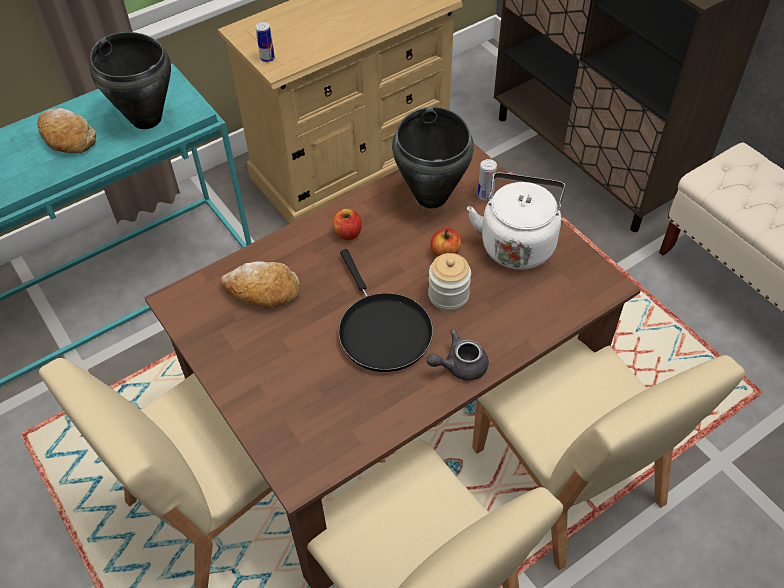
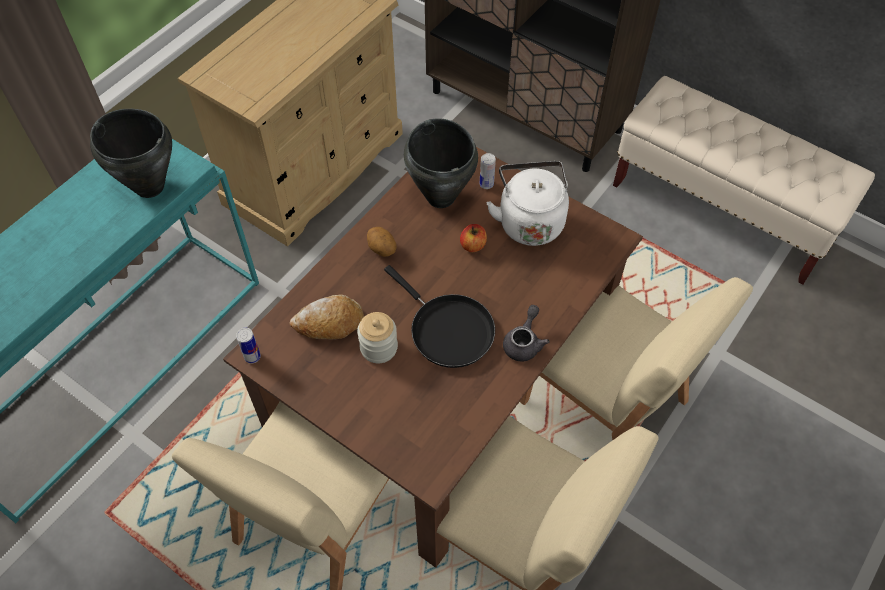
camera: 20 degrees left, 5 degrees up
(67, 138) = (79, 224): bread -> none
(267, 58) = (240, 98): can -> can (252, 357)
(348, 233) = (381, 249): apple -> potato
(448, 295) = (491, 283): jar -> jar (379, 347)
(459, 366) = (524, 342): grey teapot -> grey teapot turned 150 degrees clockwise

